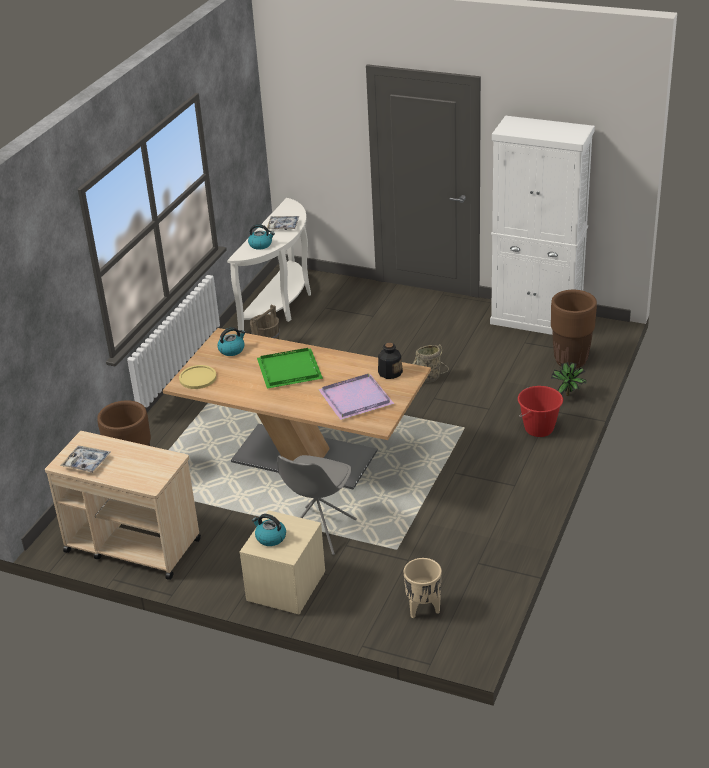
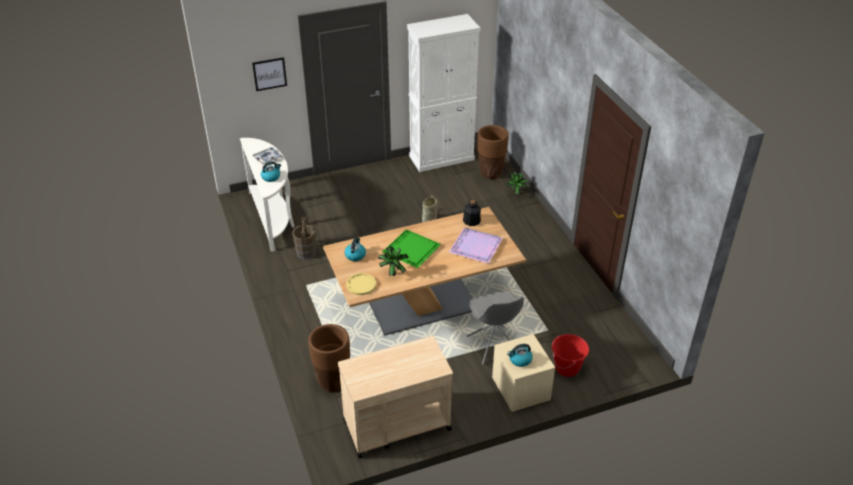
camera: 45 degrees left, 5 degrees up
(86, 463) = (376, 380): tray -> none
(240, 382) = (393, 273): none -> potted plant
(329, 129) = (269, 74): none -> picture
(423, 609) = (605, 354): beige planter -> none
(539, 429) = (526, 220): red bucket -> red bucket (567, 368)

